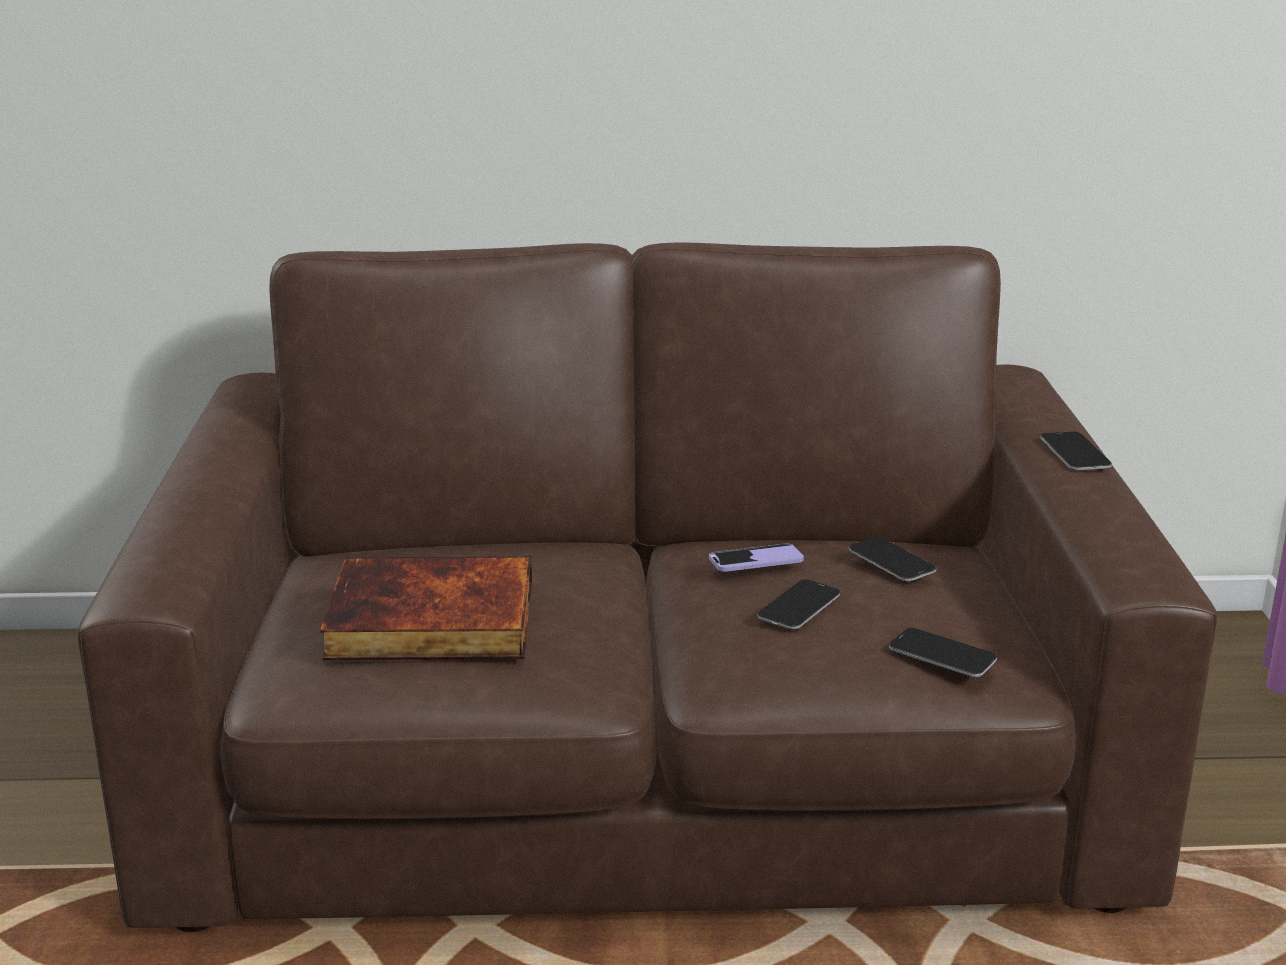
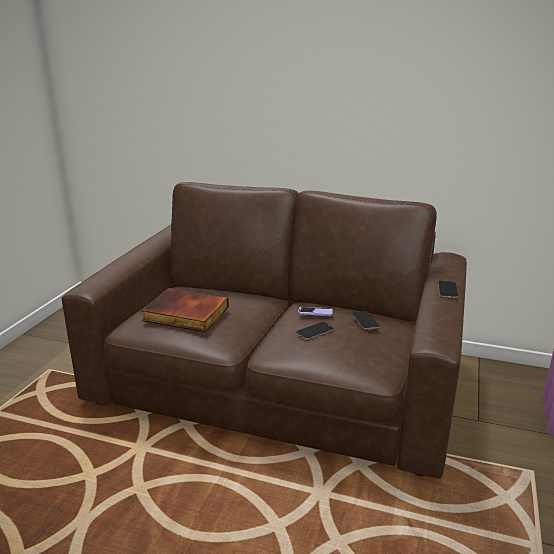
camera: 20 degrees right, 0 degrees up
(942, 655) = (354, 359): phone -> none

